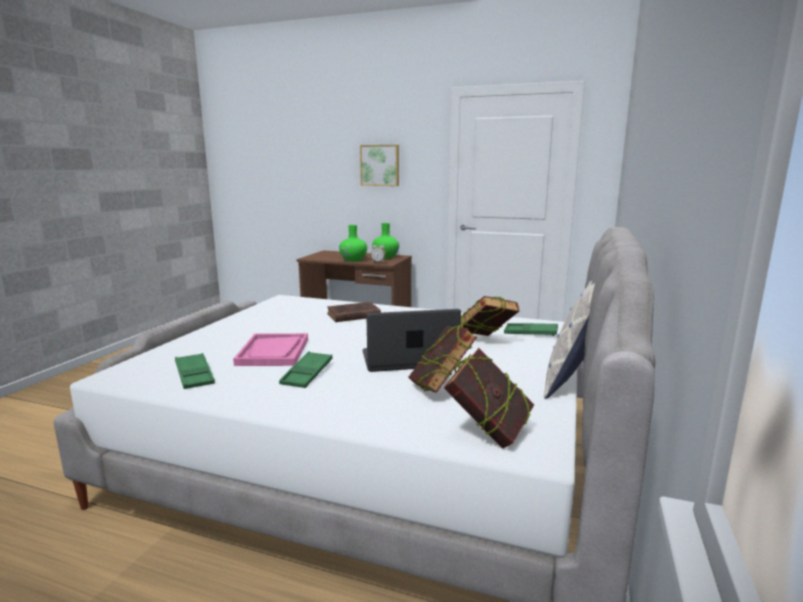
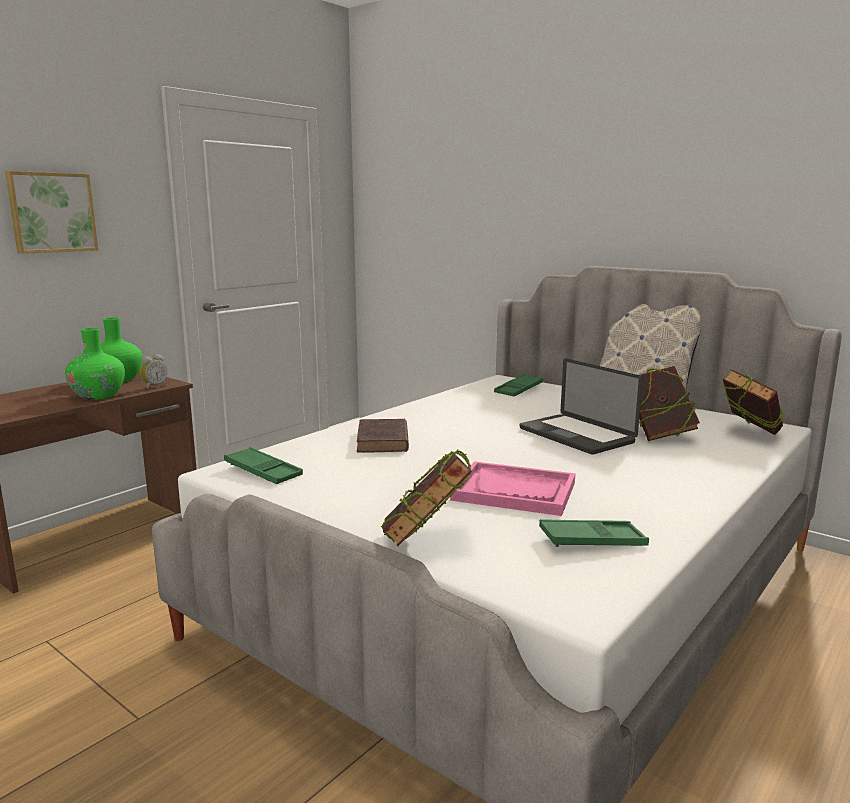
camera: 70 degrees left, 0 degrees up
(307, 374) = (606, 479): green tray -> green tray (263, 471)
(409, 359) = (576, 436): laptop -> laptop turned 45 degrees counterclockwise
(485, 342) = (536, 405): book -> book (426, 542)

